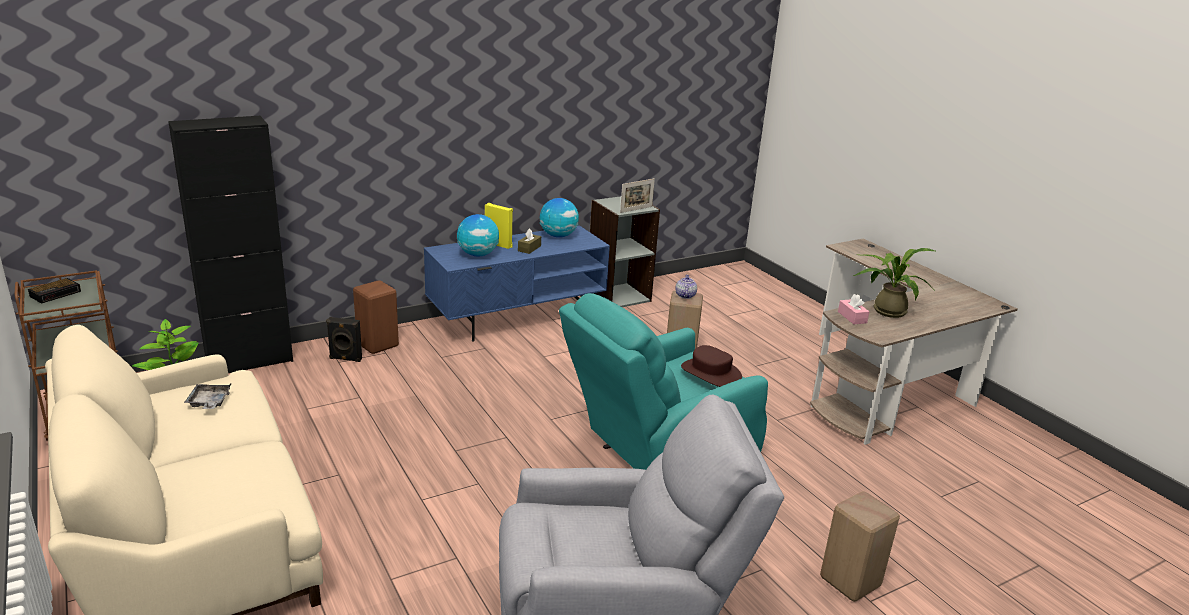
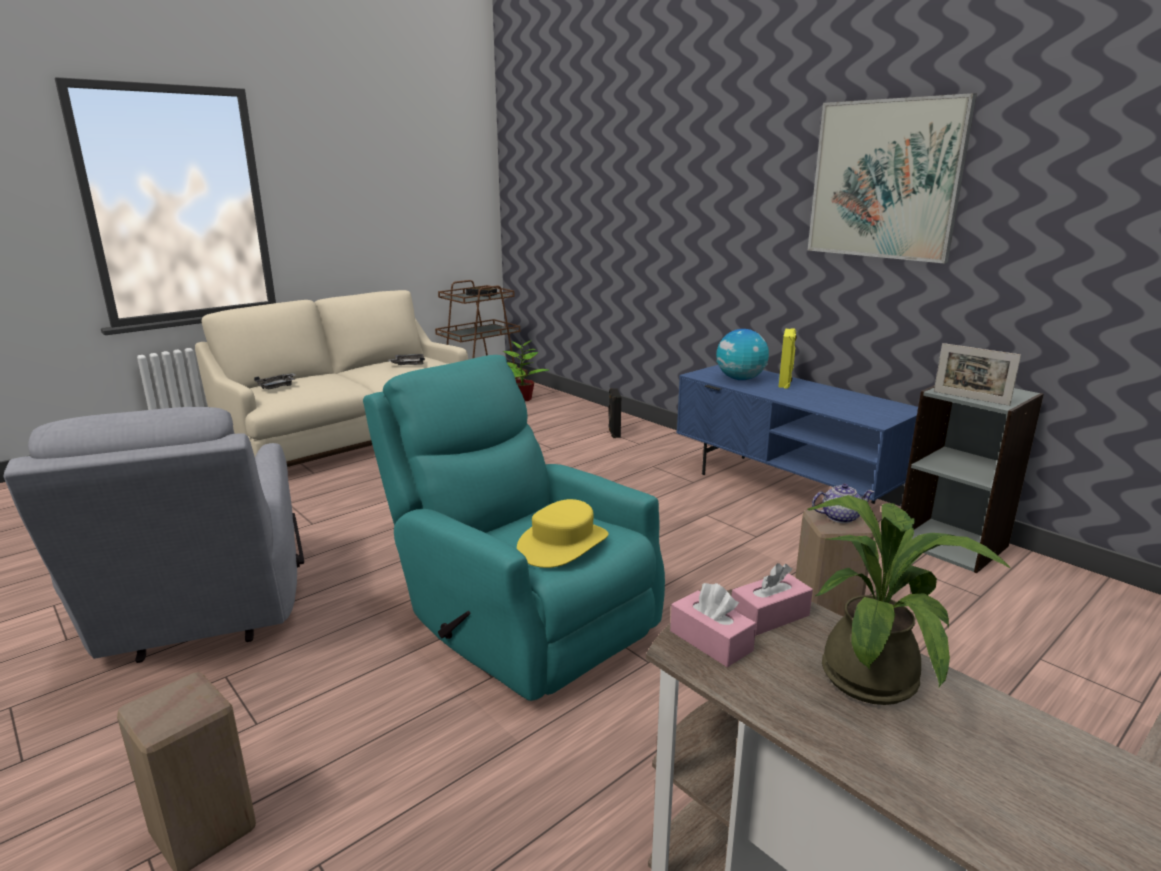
camera: 80 degrees right, 5 degrees down
(224, 503) = (277, 386): none -> grey tray
(249, 361) = (582, 407): black cabinet -> none
(379, 345) = (651, 439): brown stool -> none
(529, 248) = (796, 395): brown tissue box -> none
(532, 85) = (885, 180): none -> picture
(558, 236) = (864, 403): globe -> none
(710, 373) = (563, 544): brown hat -> yellow hat
(871, 331) = (710, 641): none -> pink tissue box

